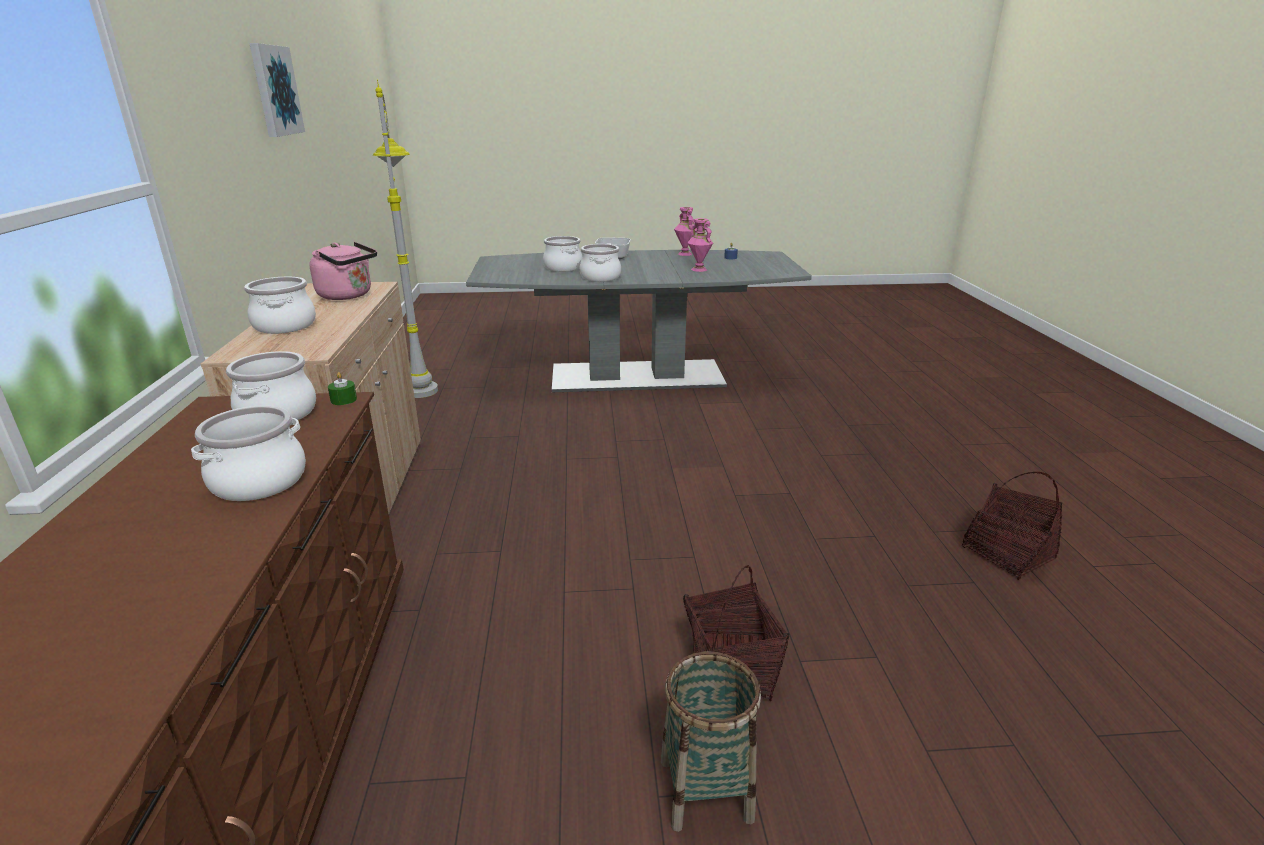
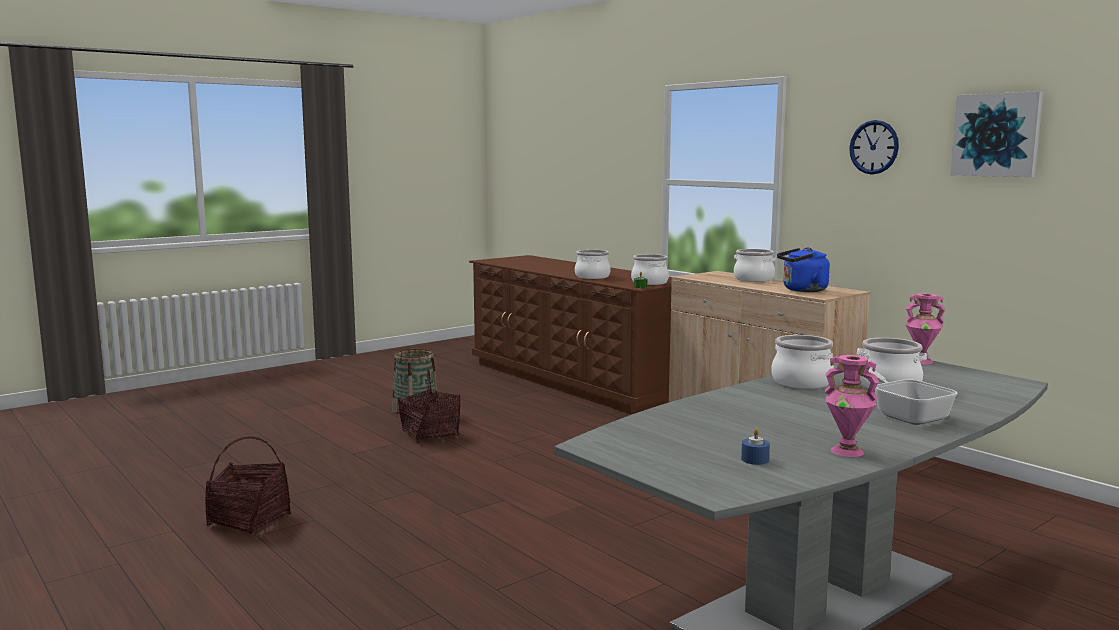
camera: 145 degrees right, 15 degrees down
(217, 108) = (874, 147): none -> wall clock
(348, 295) = (802, 290): pink kettle -> blue kettle
(421, 381) = (1001, 507): grey floor lamp -> none
(698, 269) = (732, 419): pink vase -> pink vase (921, 361)

